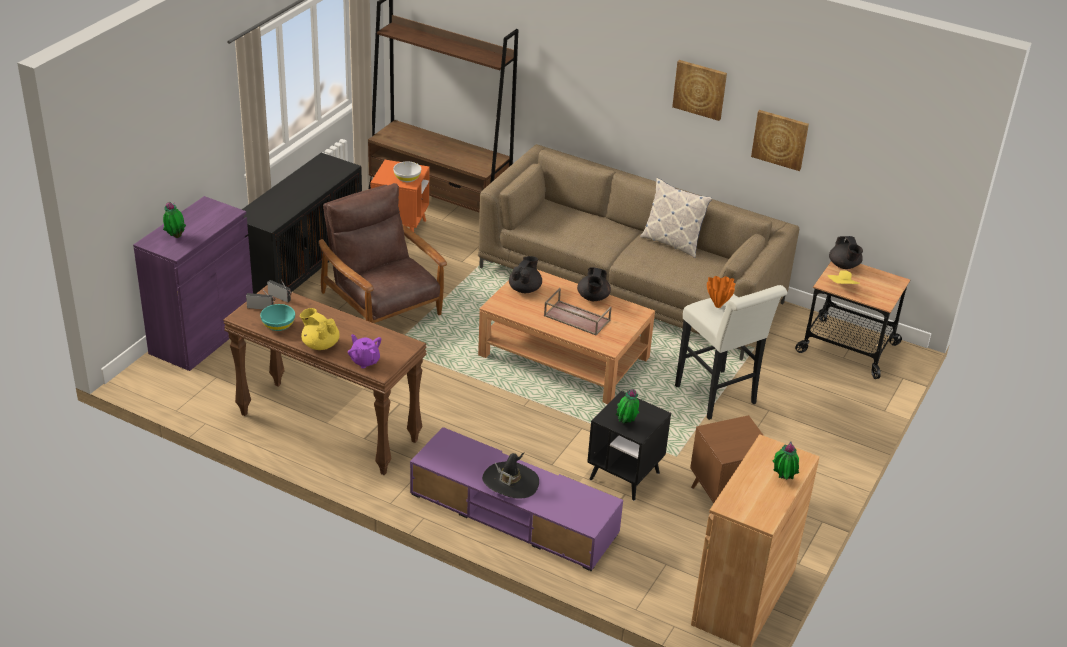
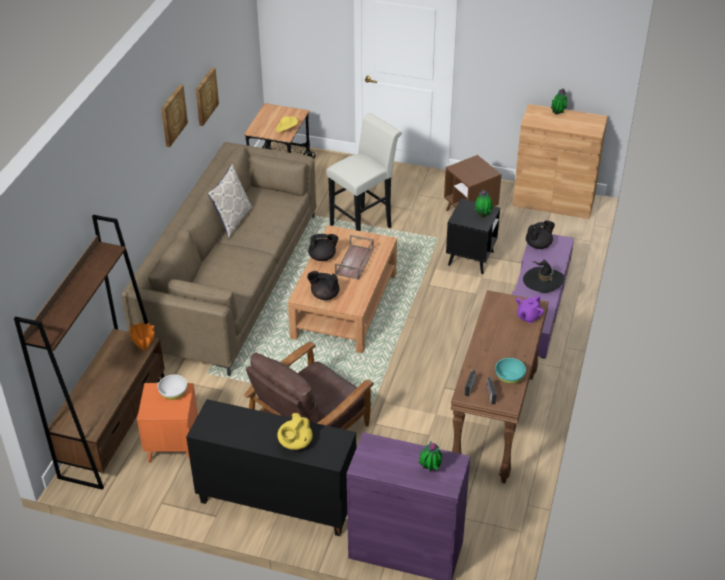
camera: 100 degrees left, 5 degrees up
(320, 344) = (521, 346): yellow teapot -> yellow teapot (295, 443)
(717, 306) = (353, 169): orange vase -> orange vase (144, 348)
(844, 266) = (257, 129): black teapot -> black teapot (539, 245)

